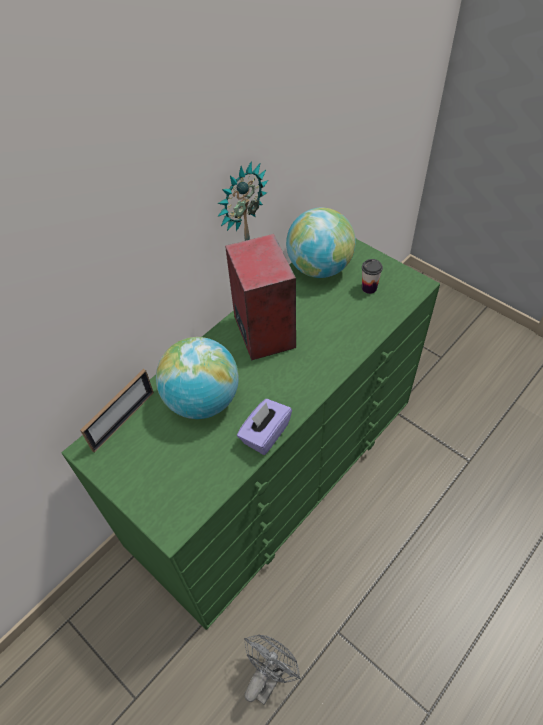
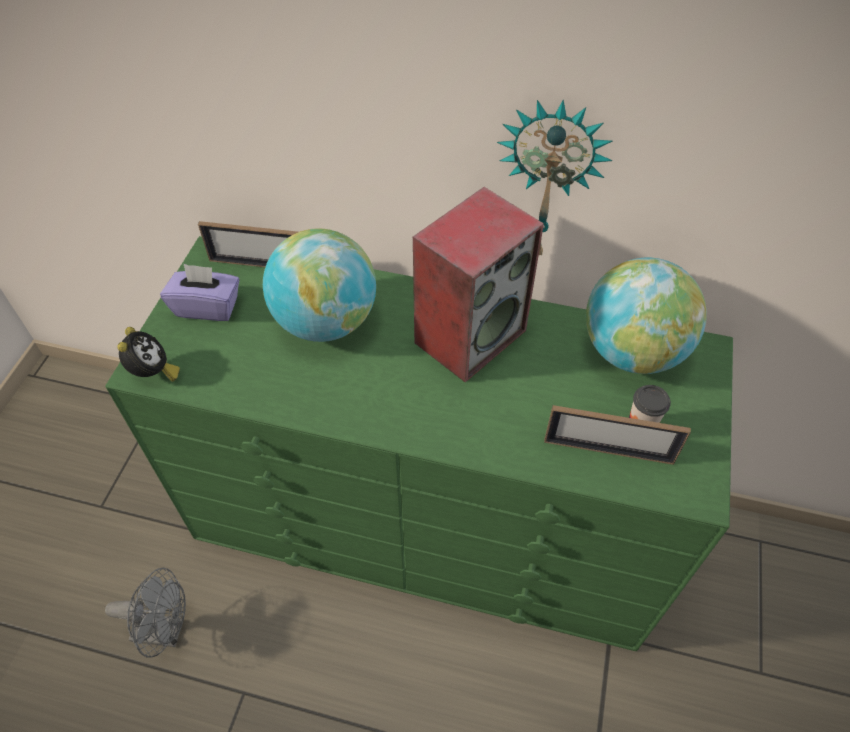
camera: 60 degrees right, 0 degrees up
(180, 520) = (153, 373): none -> alarm clock
(265, 434) = (307, 405): purple tissue box -> purple tissue box (207, 307)
(376, 306) = (608, 451): none -> picture frame

